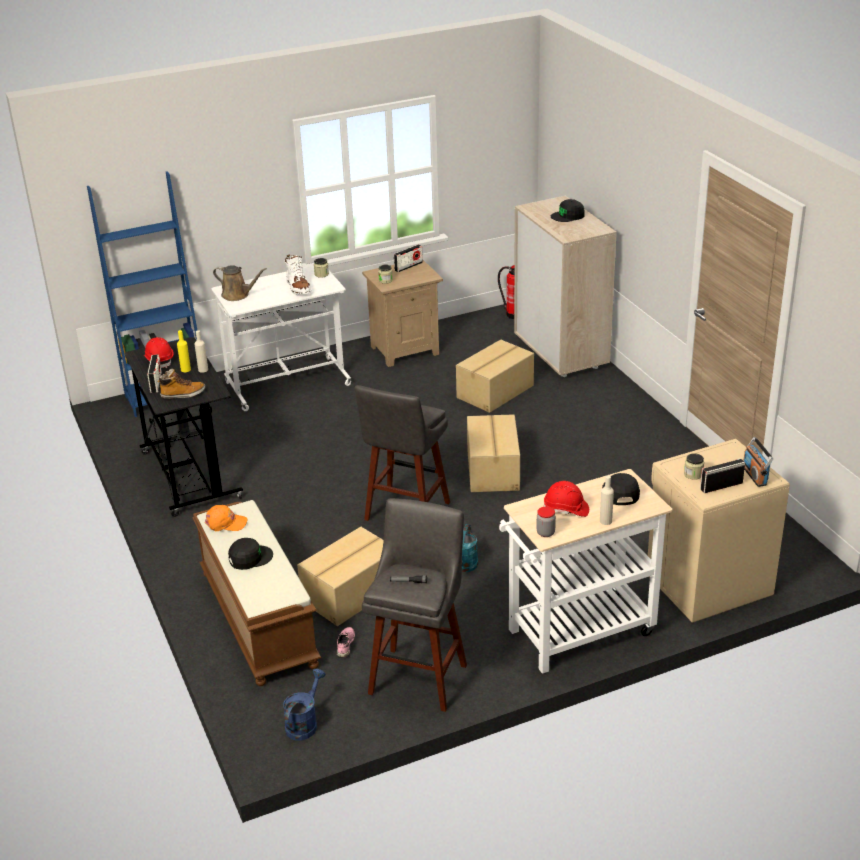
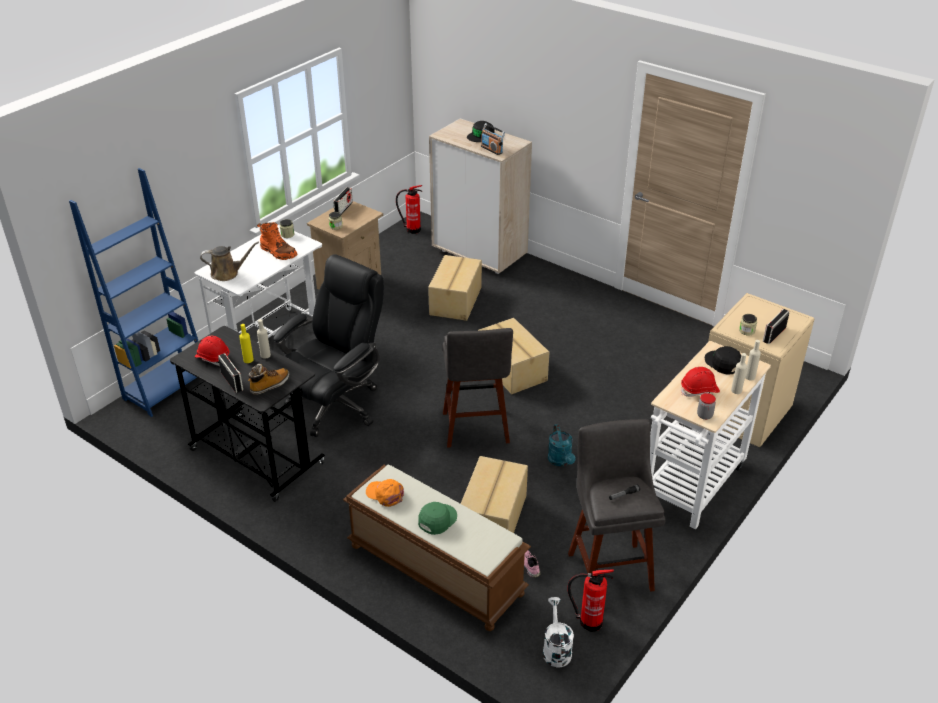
camera: 30 degrees left, 5 degrees up
(226, 523) = (385, 494): orange cap -> orange cap turned 120 degrees counterclockwise
(250, 557) = (437, 519): black cap -> green cap
(294, 453) = (334, 406): none -> black office chair
(298, 288) = (278, 252): white boot -> orange boot
(304, 723) = (556, 648): blue watering can -> white watering can
(356, 713) = (588, 621): none -> fire extinguisher
(635, 513) = (750, 377): none -> beige bottle
(755, 475) = (788, 319): radio -> radio (492, 149)

